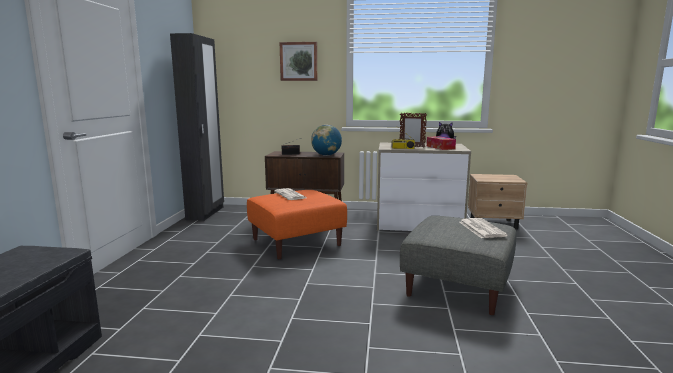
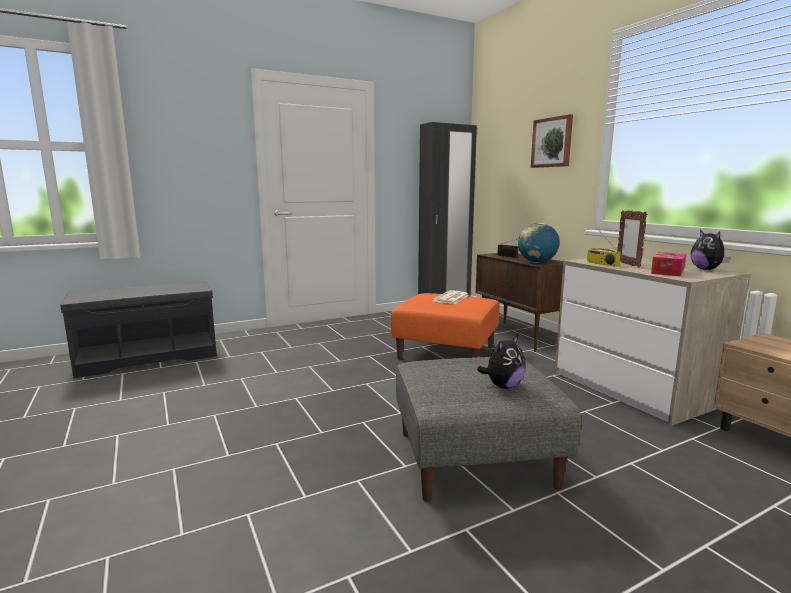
camera: 55 degrees right, 0 degrees up
(481, 228) = (503, 386): newspaper -> plush toy

